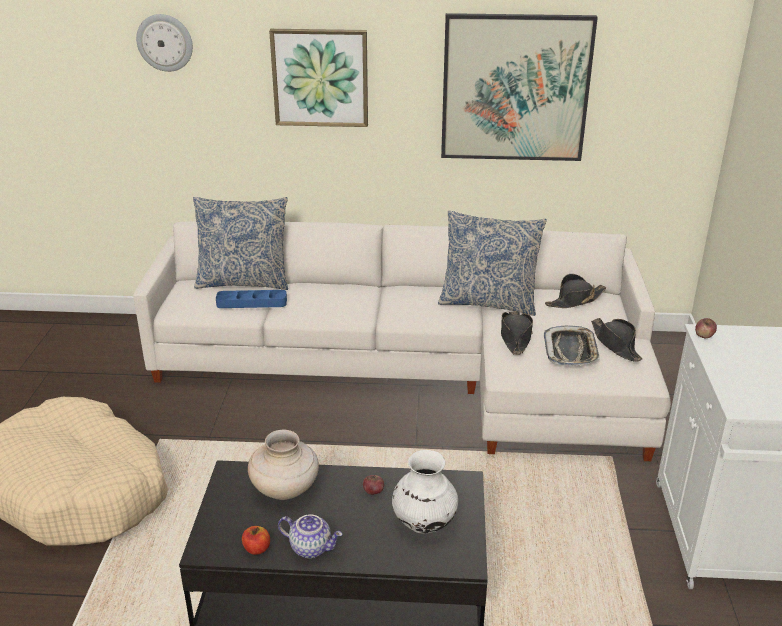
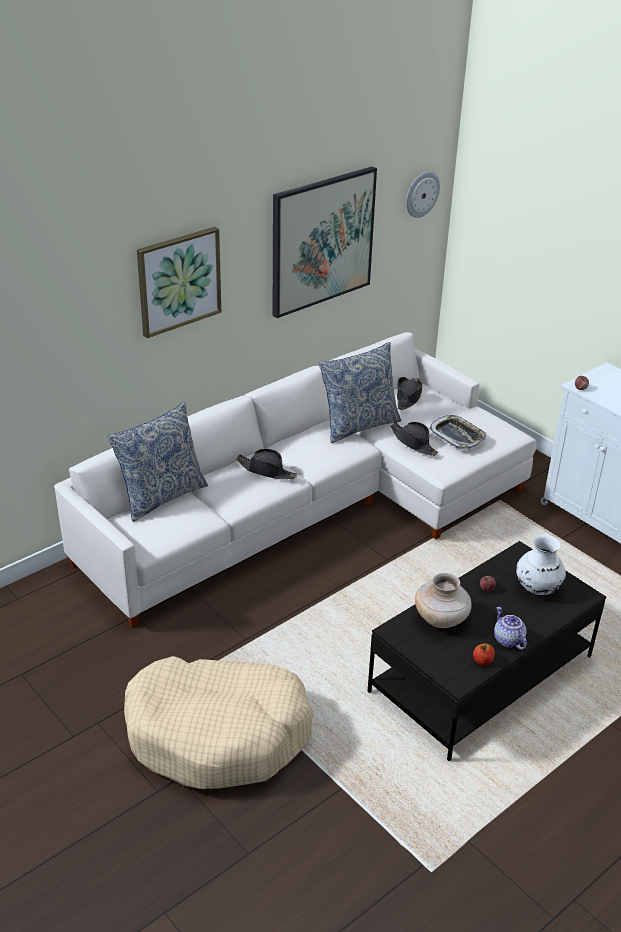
camera: 45 degrees left, 5 degrees up
(165, 42) = (39, 293): wall clock -> wall clock (421, 194)
(252, 303) = (200, 510): blue tray -> none
(311, 547) = (507, 640): teapot -> teapot turned 90 degrees counterclockwise
(615, 344) = (473, 418): black hat -> black hat (266, 470)

